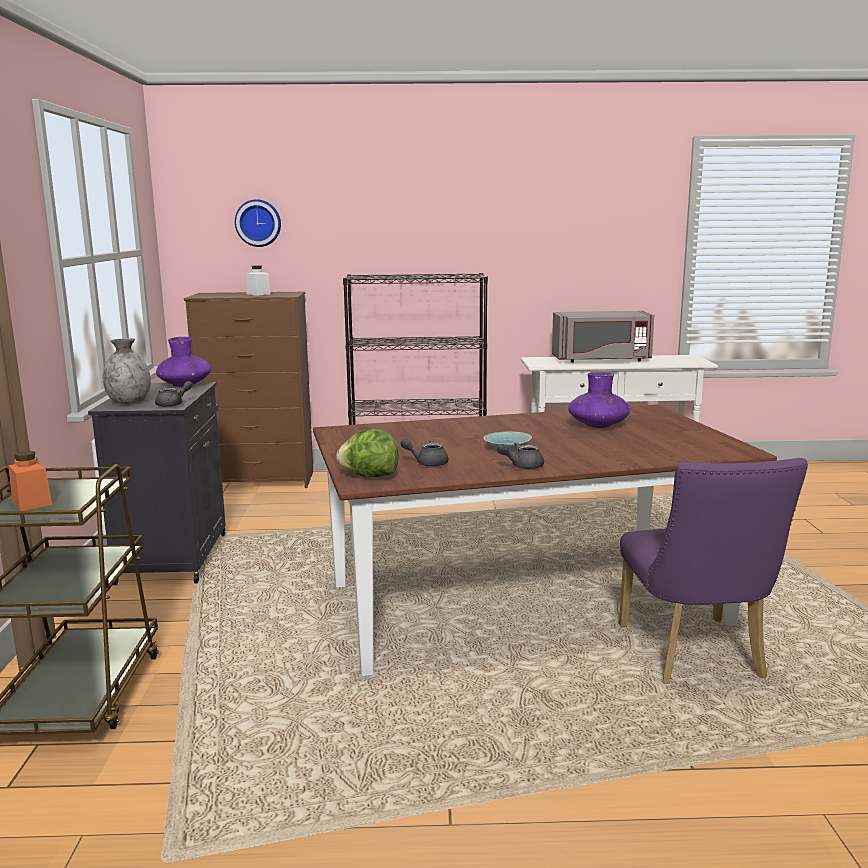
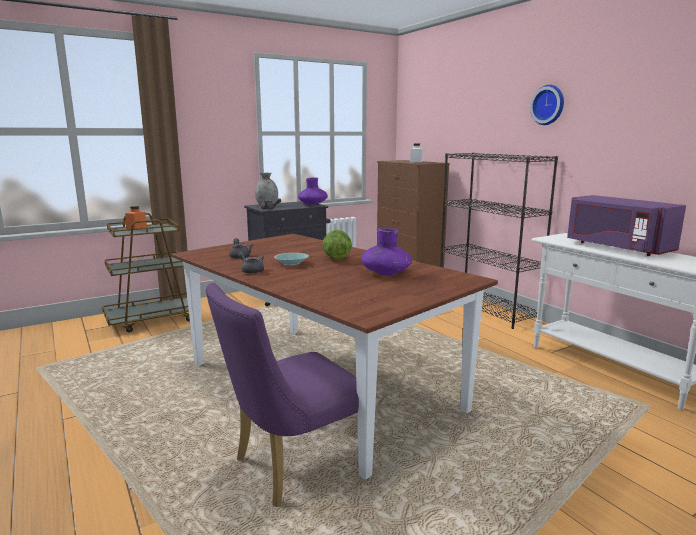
camera: 60 degrees right, 0 degrees up
(258, 223) = (435, 116): wall clock -> wall clock (549, 105)
(369, 476) = (204, 252): lettuce -> lettuce (336, 258)
(601, 360) = (616, 247): grey microwave -> purple microwave

